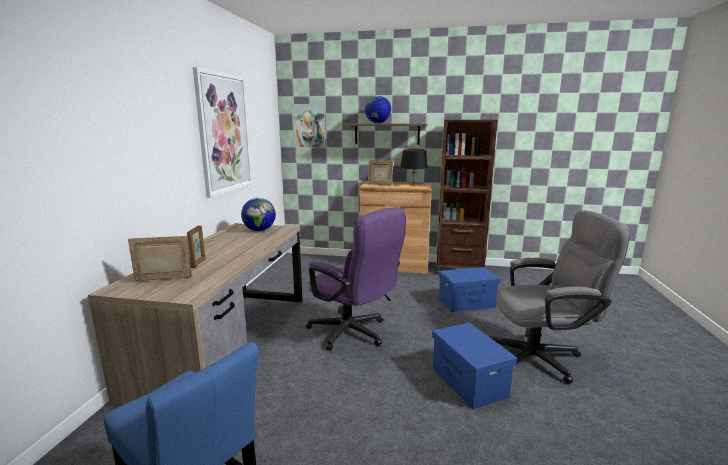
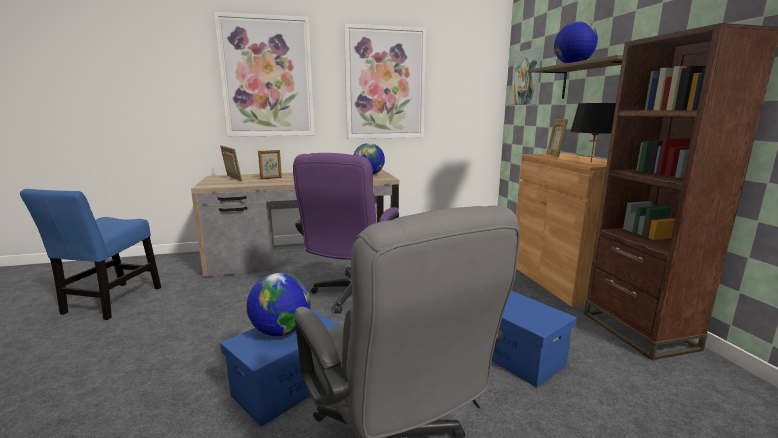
camera: 65 degrees right, 0 degrees up
(135, 132) = (267, 77): none -> picture
(468, 343) = (281, 331): none -> globe

